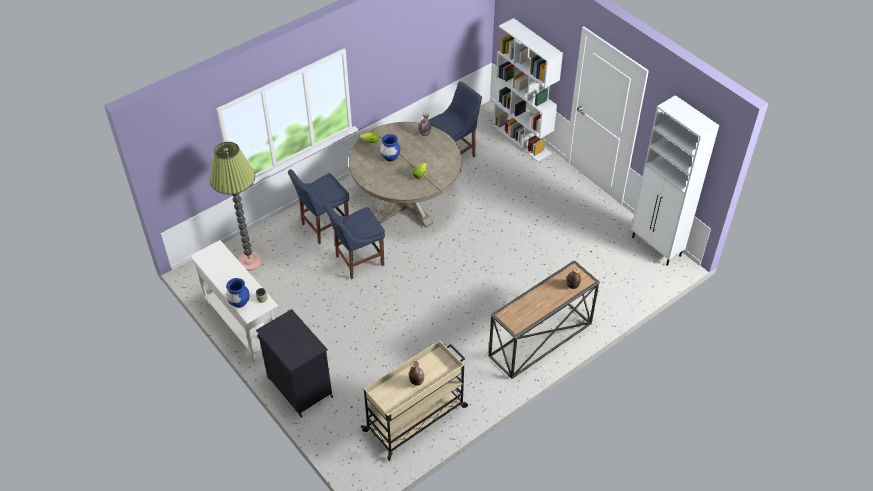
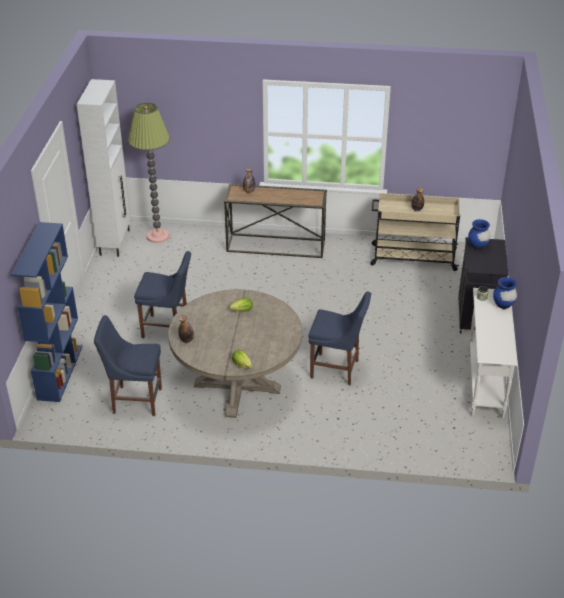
camera: 135 degrees left, 10 degrees down
(249, 261) = (431, 430): floor lamp -> floor lamp (158, 236)
(323, 227) = (333, 416): blue chair -> blue chair (168, 329)
(390, 157) = (245, 339): blue vase -> blue vase (477, 246)
(522, 139) = (59, 372): white bookcase -> blue bookcase

